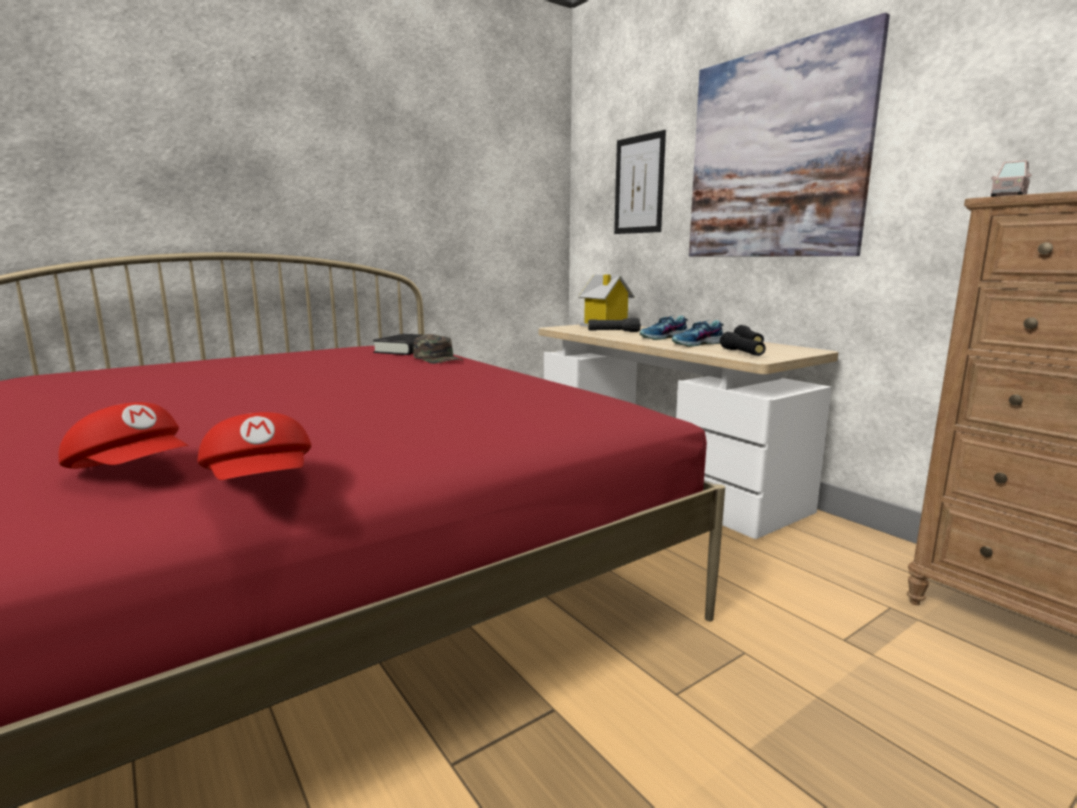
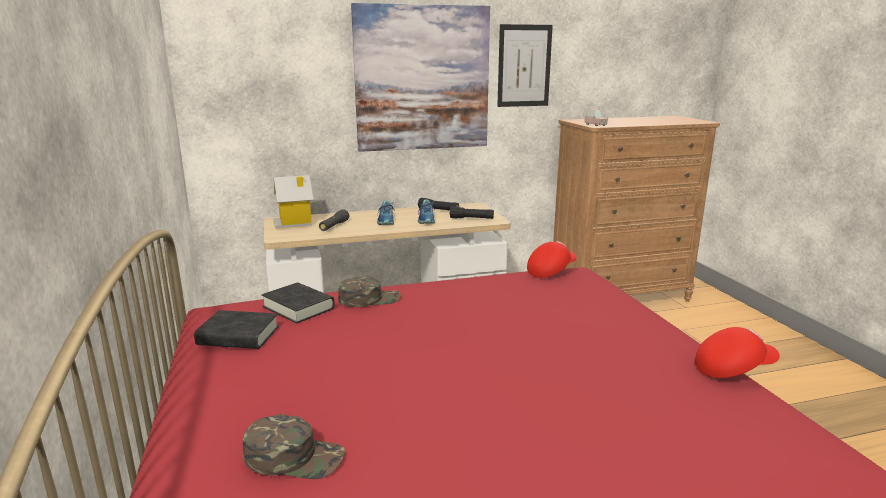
camera: 70 degrees left, 5 degrees up
(133, 472) = (720, 410): red cap -> red cap (550, 271)
(156, 371) = (294, 457): none -> green cap
(345, 347) = (238, 336): none -> black book
(639, 185) = (286, 89): picture -> picture (524, 66)

